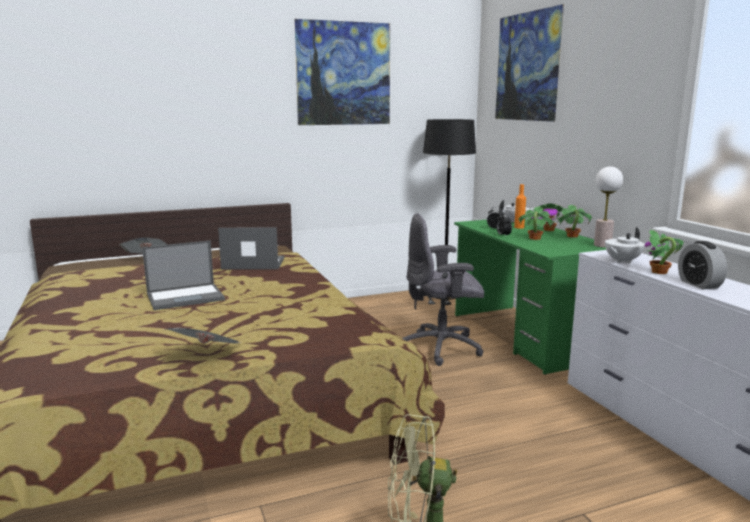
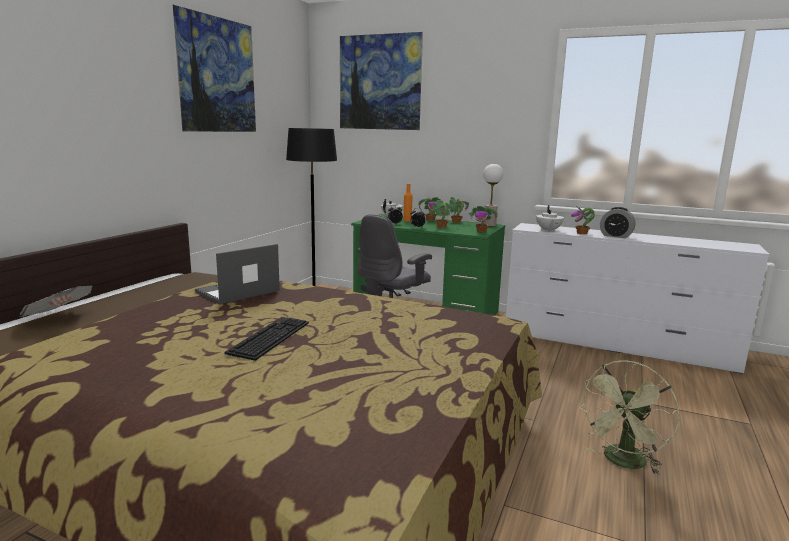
camera: 45 degrees left, 0 degrees up
(186, 297) = (269, 337): laptop -> keyboard
(208, 356) = (453, 374): newspaper -> none
(564, 250) = (482, 231): none -> potted plant

